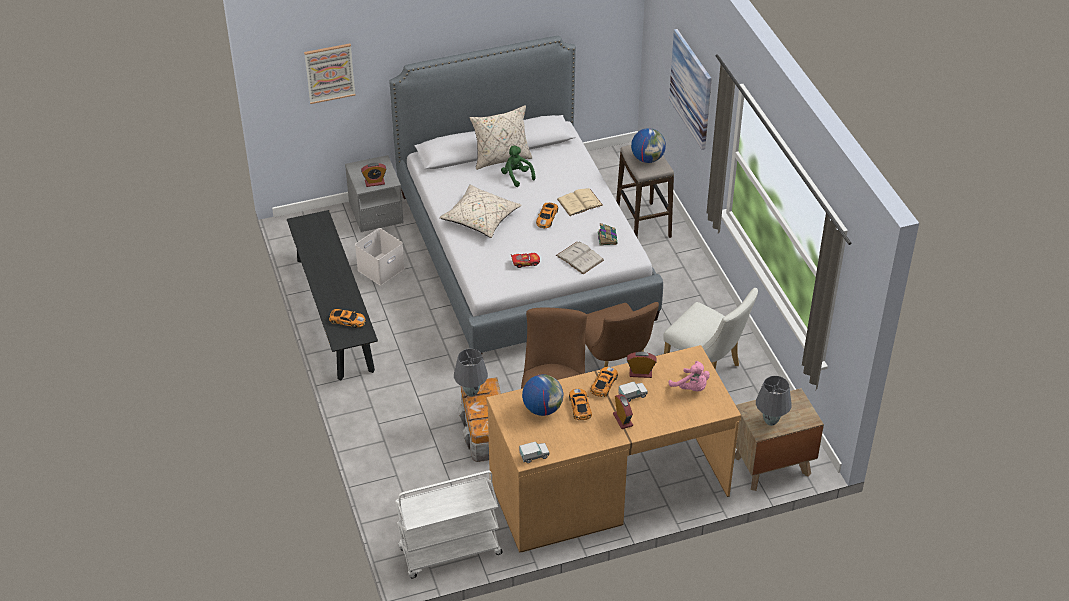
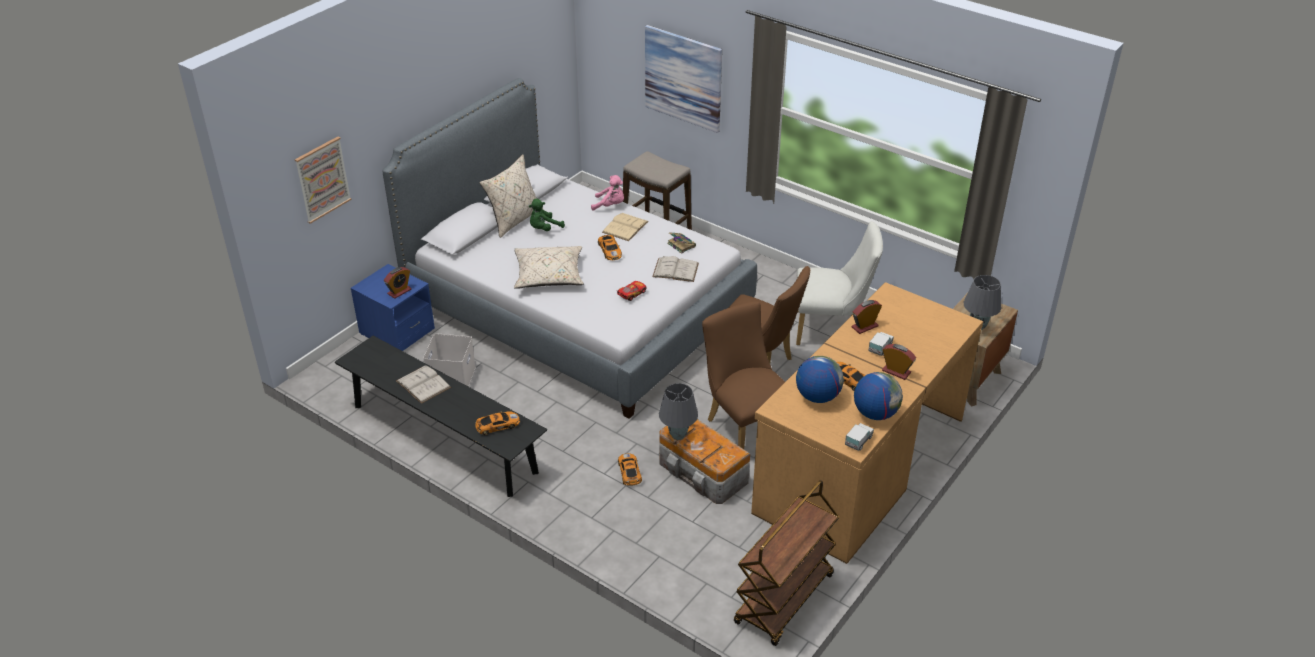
camera: 35 degrees left, 5 degrees down
(327, 265) = (423, 384): none -> white book
(376, 213) = (397, 331): grey nightstand -> blue nightstand
(449, 552) = (784, 600): white cart -> brown cart
(516, 176) = (544, 229): green plush toy -> green plush toy turned 60 degrees counterclockwise
(604, 384) = (845, 350): toy car -> toy car (629, 472)
(647, 159) = (657, 166): globe -> globe (875, 413)
(691, 388) = (919, 319): pink plush toy -> pink plush toy (610, 205)

